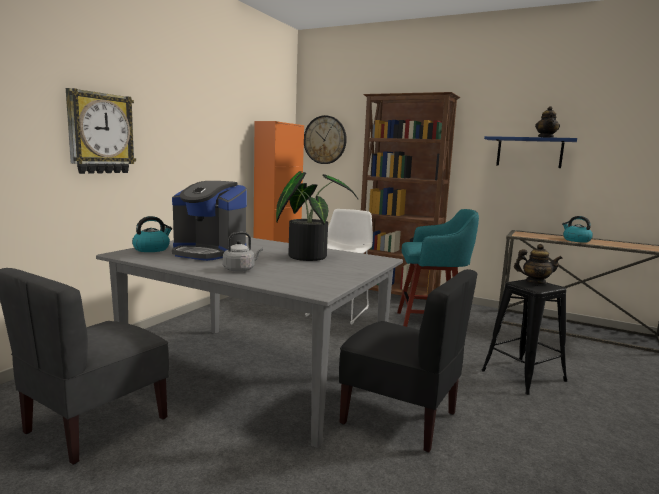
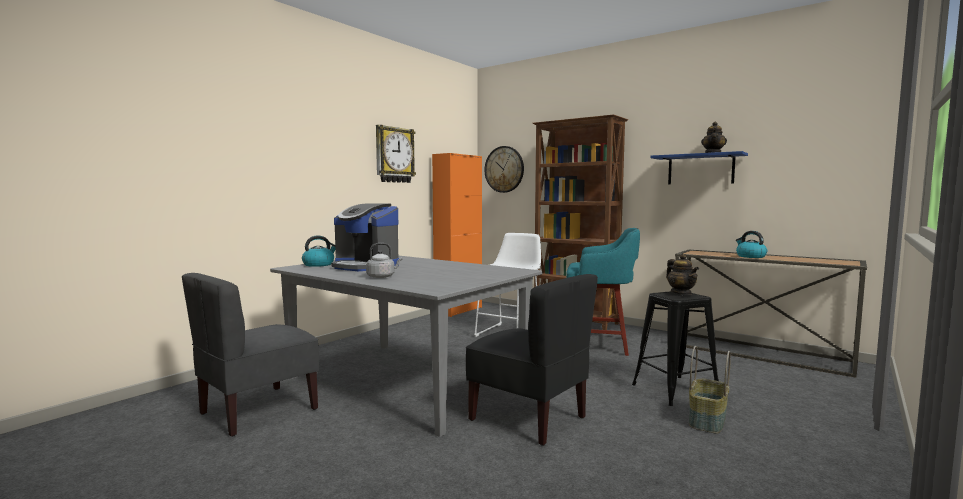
camera: 10 degrees right, 5 degrees down
(100, 133) = (283, 168): wall clock -> wall clock (394, 155)
(308, 256) = (453, 268): potted plant -> none
(535, 282) = (681, 293): teapot -> teapot turned 45 degrees clockwise
(568, 410) = (708, 420): none -> basket

